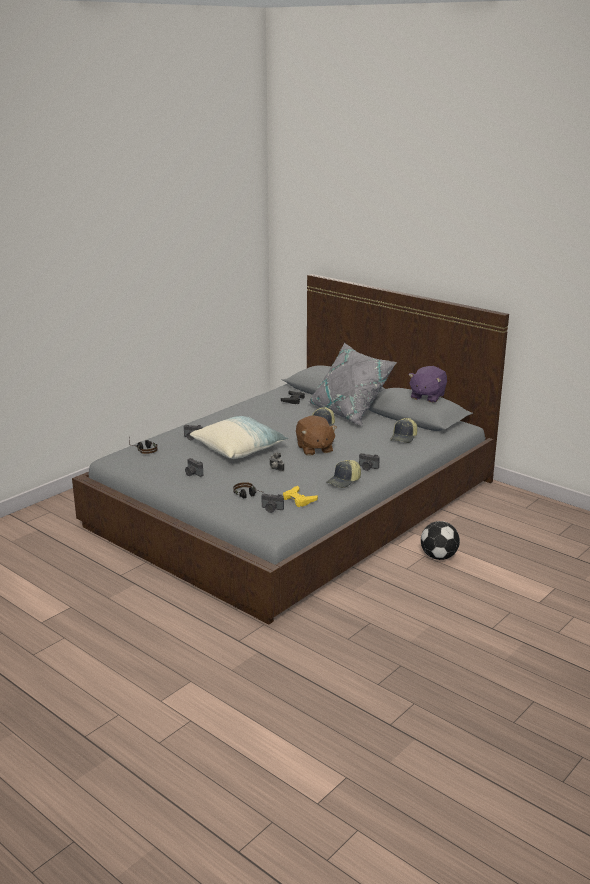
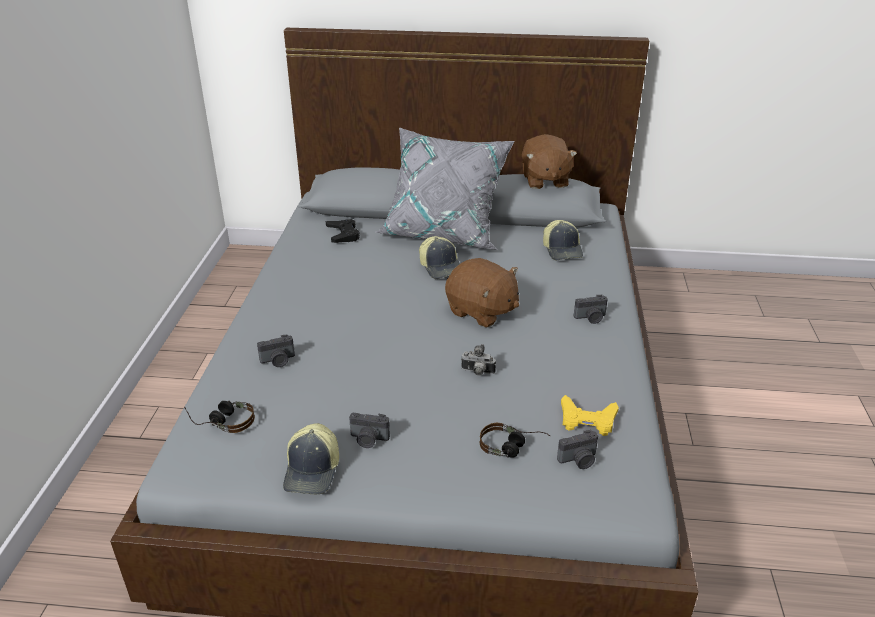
camera: 35 degrees left, 10 degrees up
(239, 449) = (379, 354): pillow -> none
(344, 481) = (597, 355): cap -> cap (313, 470)
(427, 397) = (544, 180): purple plush toy -> brown plush toy
(438, 557) = (701, 407): football -> none

